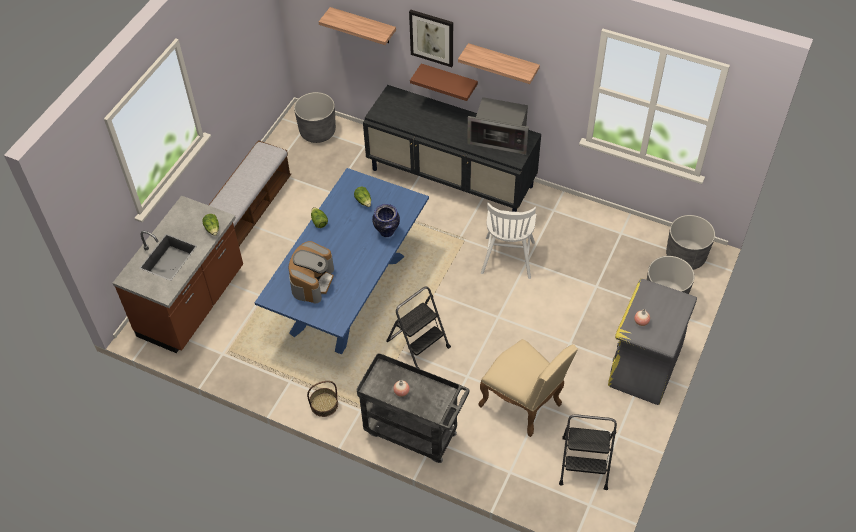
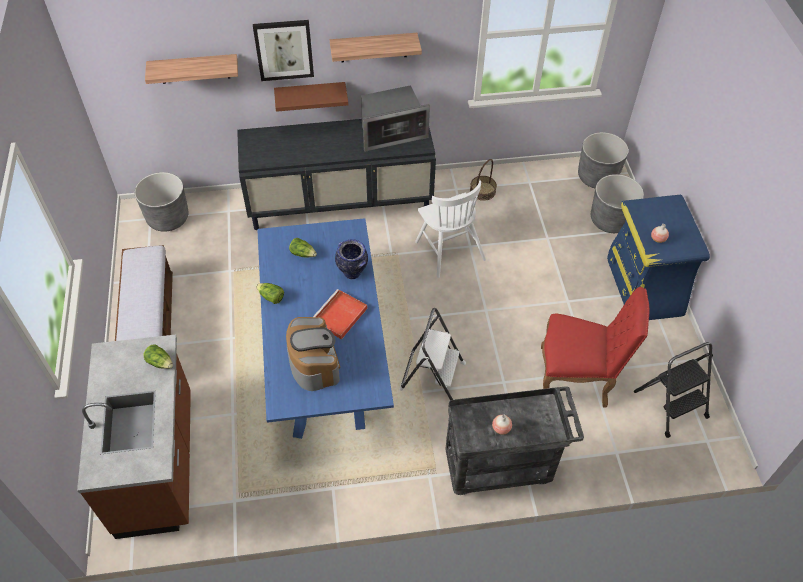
camera: 35 degrees left, 0 degrees up
(324, 404) = (387, 492): basket -> basket (482, 191)
(354, 258) = (339, 316): none -> red tray
(416, 342) = (430, 375): black step ladder -> white step ladder
(523, 404) = (575, 379): beige chair -> red chair
(644, 365) = (643, 286): grey nightstand -> blue nightstand

